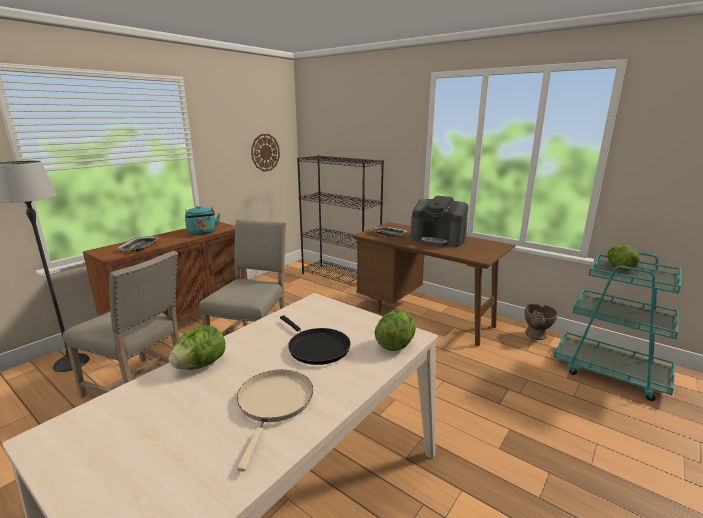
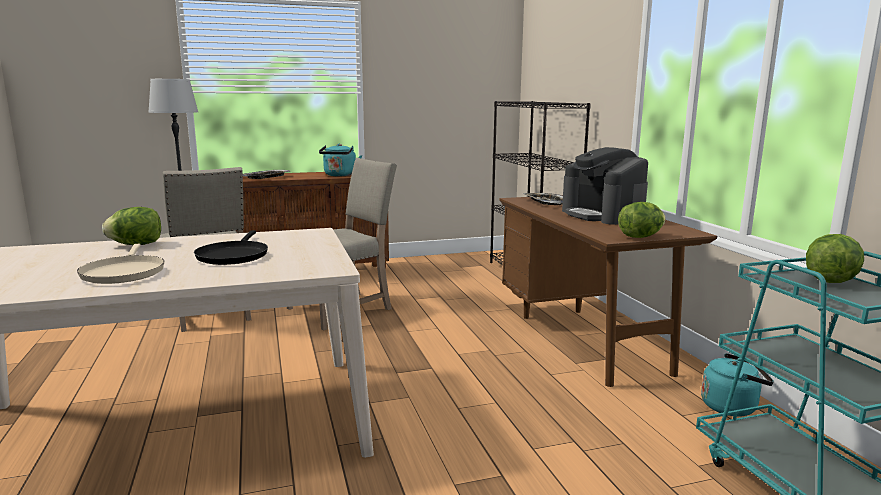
camera: 35 degrees right, 5 degrees down
(265, 152) = (465, 95): wall clock -> none
(274, 403) = (123, 273): beige frying pan -> beige frying pan turned 120 degrees clockwise
(395, 345) = (300, 269): lettuce -> lettuce (640, 237)
(536, 336) = (731, 407): beige vase -> turquoise kettle

